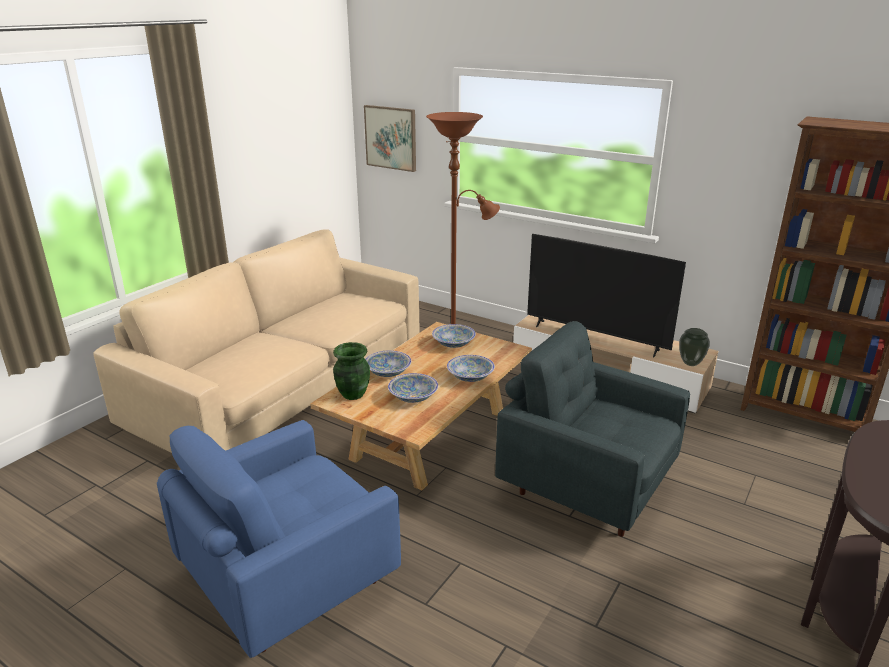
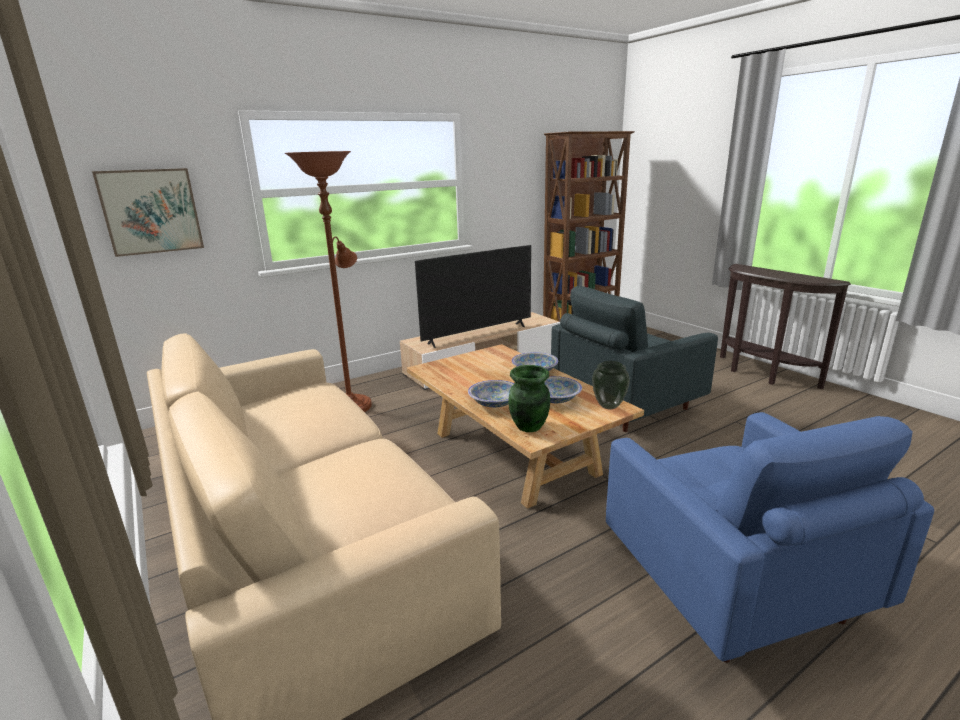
camera: 65 degrees left, 5 degrees down
(453, 344) = (464, 368): bowl -> none
(690, 363) = (542, 321): vase -> vase (608, 406)

